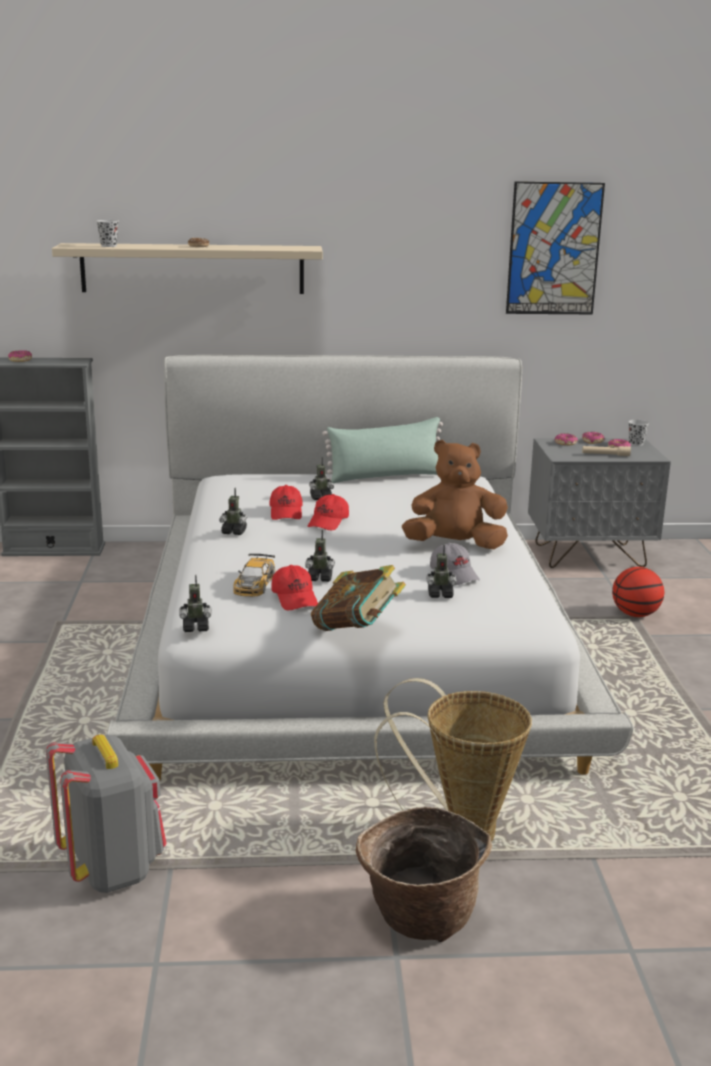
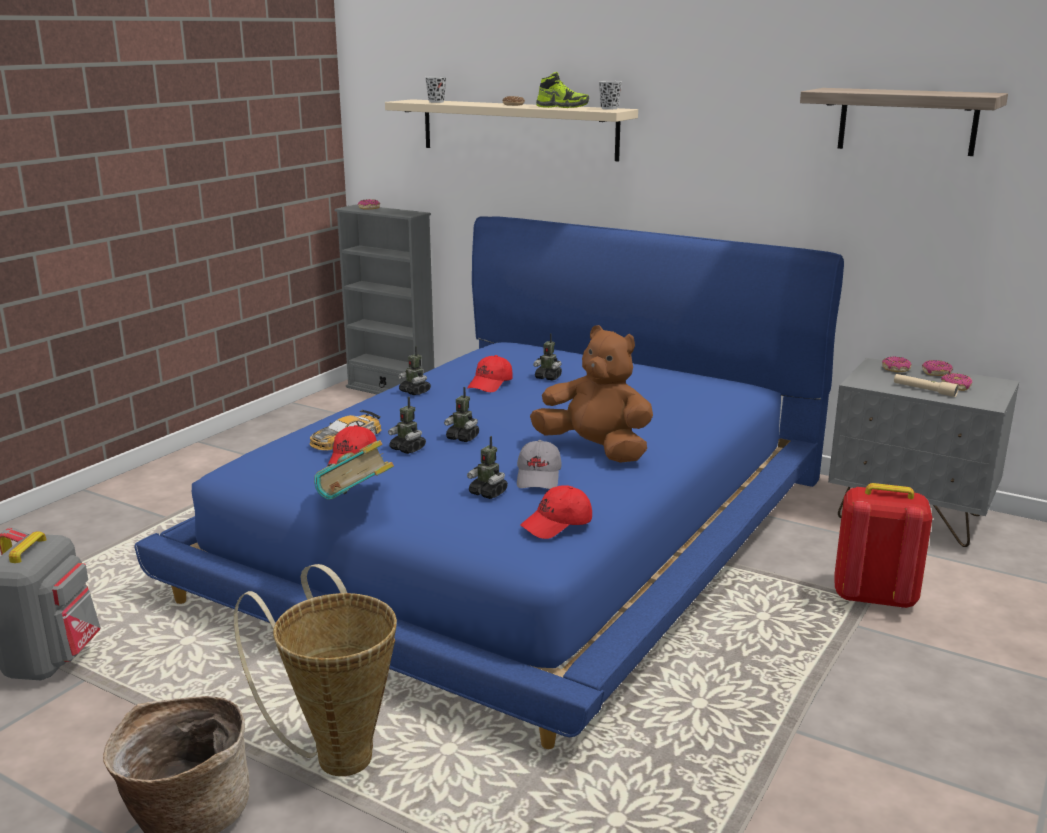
camera: 35 degrees right, 0 degrees up
(196, 627) = (235, 464): toy robot -> toy robot (462, 438)
(253, 247) = (562, 107): none -> shoe
(328, 522) = (512, 401): red cap -> red cap (557, 525)
(353, 637) = (523, 531): white bed -> blue bed
(385, 476) = (653, 370): green pillow -> none
(554, 249) = (907, 121): picture -> shelf
(635, 614) = (873, 597): basketball -> red backpack
(636, 444) = (992, 385): black cup -> black cup (609, 108)

